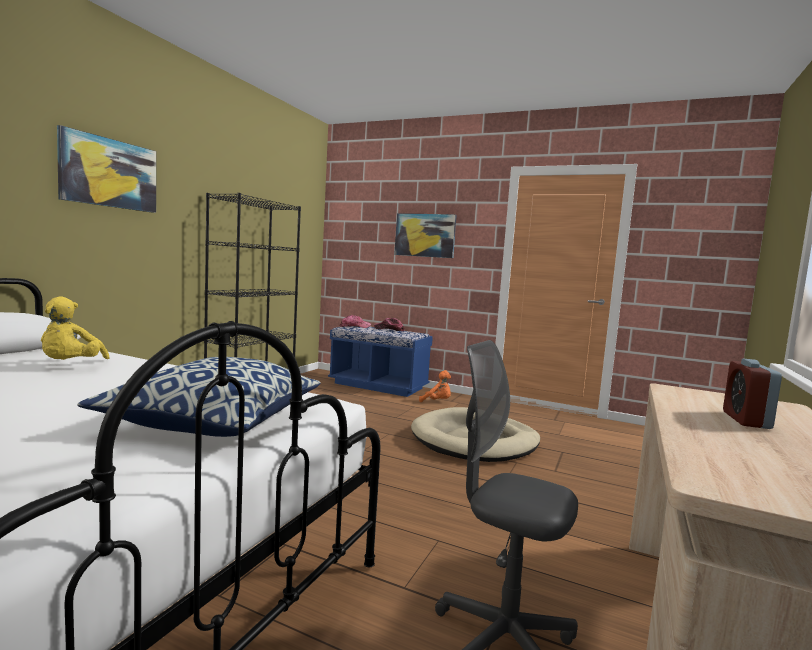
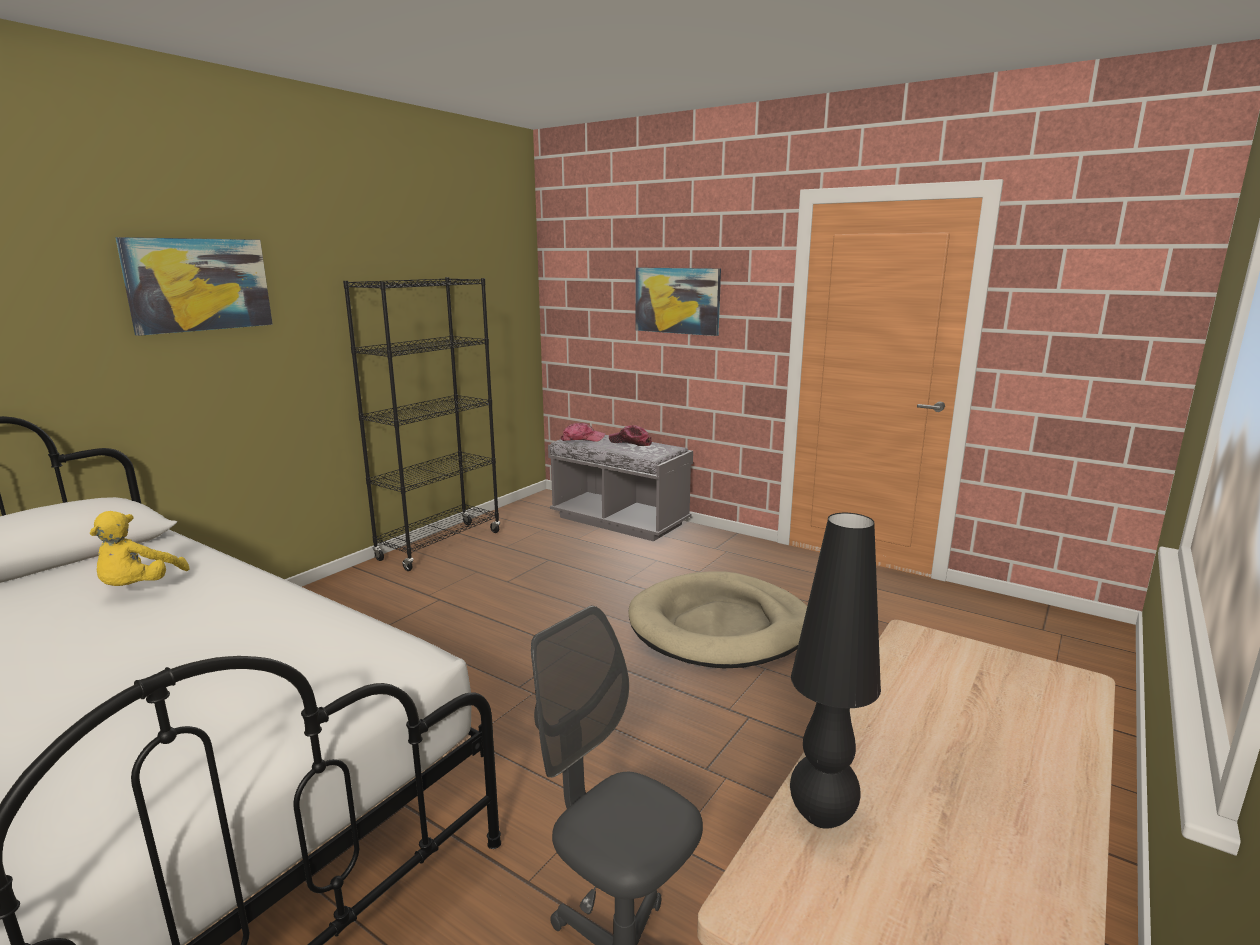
camera: 10 degrees right, 10 degrees up
(214, 422) = (245, 712): pillow -> none
(378, 386) = (620, 521): blue bench -> grey bench
(437, 402) = (694, 550): orange plush toy -> none
(704, 450) = (822, 817): none -> black table lamp
(746, 420) = (965, 729): alarm clock -> none

